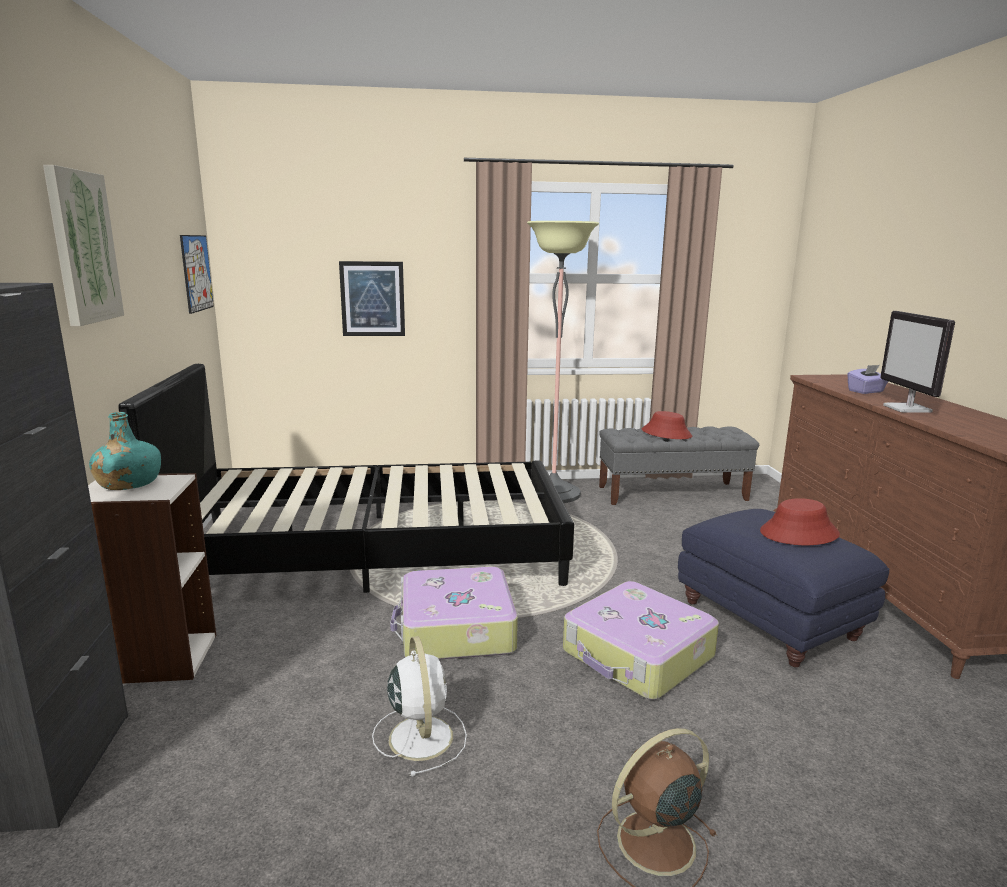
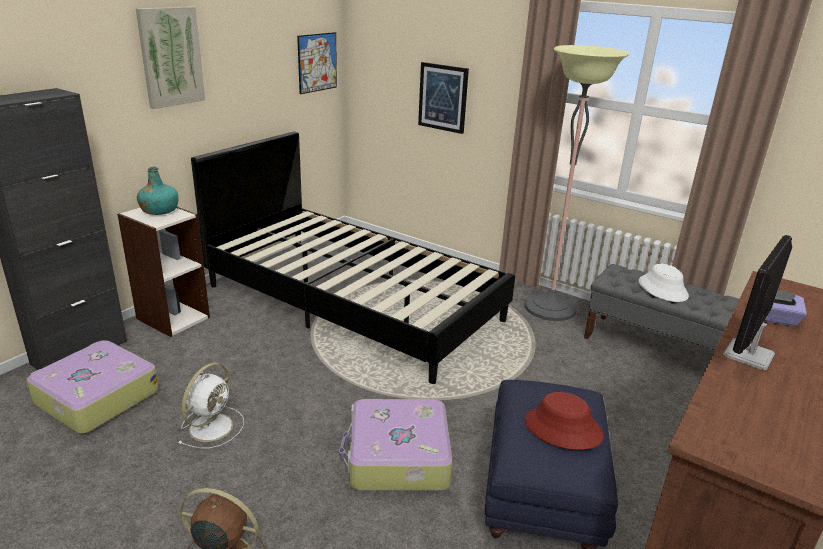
camera: 40 degrees right, 10 degrees up
(455, 629) = (320, 377): suitcase -> suitcase (96, 397)
(666, 433) = (663, 289): red hat -> white hat

